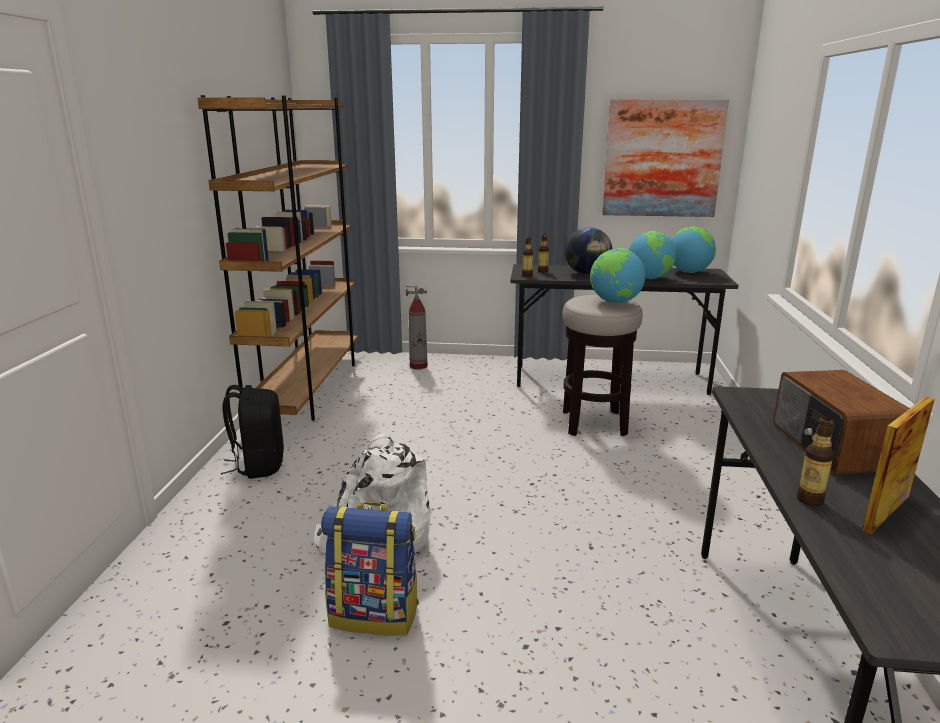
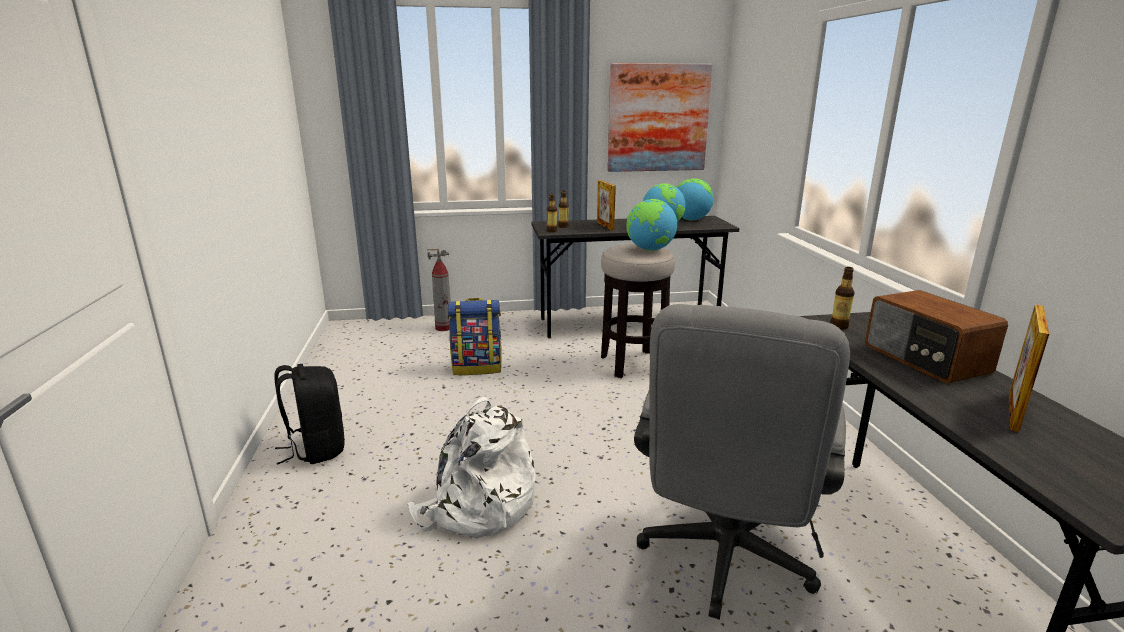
camera: 15 degrees left, 0 degrees up
(308, 389) = (338, 362): brown bookcase -> none
(375, 614) = (510, 587): backpack -> backpack (477, 368)
(587, 273) = (605, 226): globe -> picture frame
(591, 631) = (723, 562): none -> grey office chair
(810, 500) = (949, 409): bottle -> bottle (839, 326)

